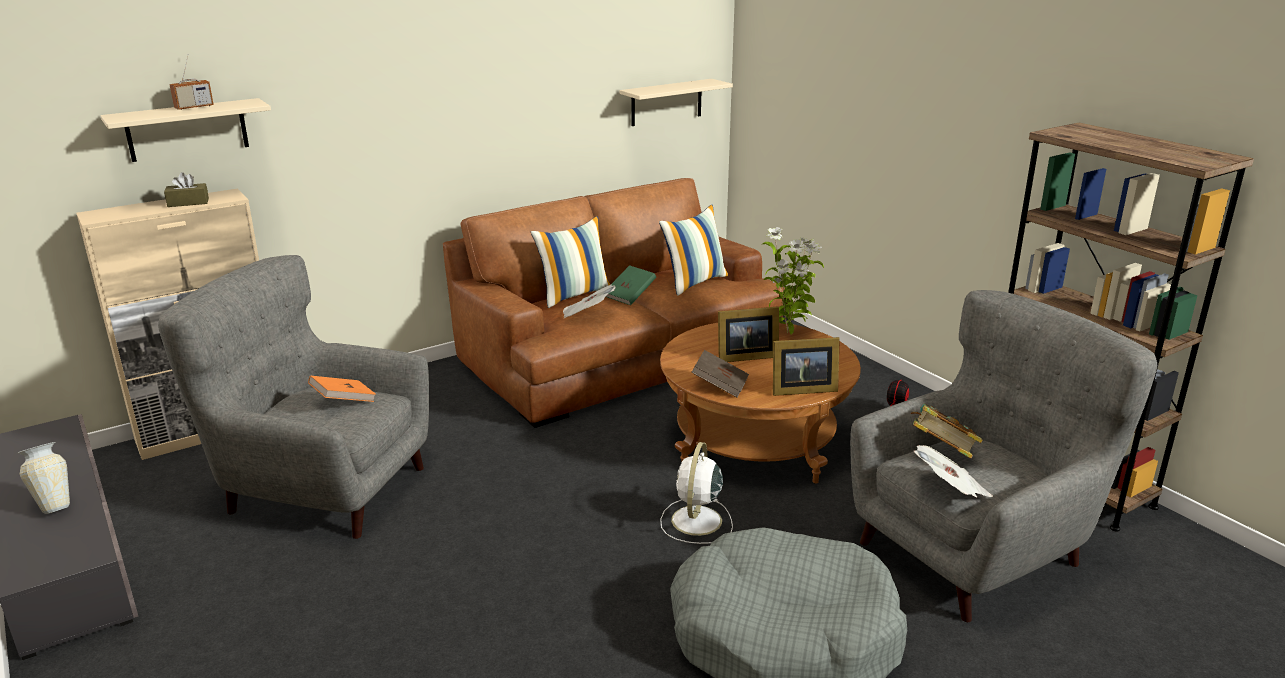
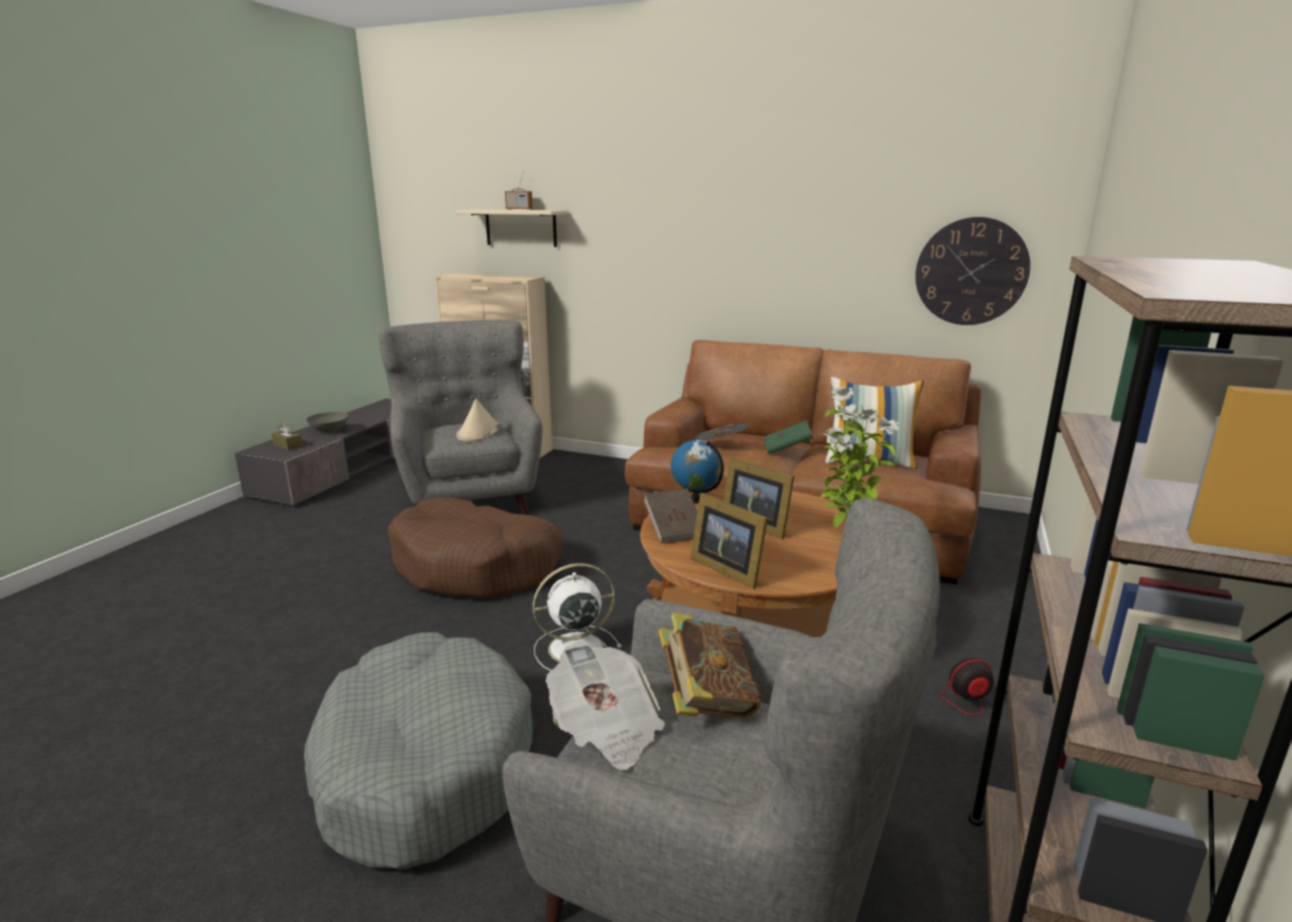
camera: 55 degrees right, 5 degrees down
(55, 505) = (330, 431): vase -> grey bowl
(188, 202) = (501, 277): brown tissue box -> brown tissue box (288, 445)
(343, 401) = (478, 432): orange book -> beige hat
(496, 528) = (477, 567): none -> brown dog bed
(574, 295) = (753, 435): pillow -> none
(666, 102) = (971, 272): beige shelf -> wall clock
(676, 360) = (695, 500): none -> globe

